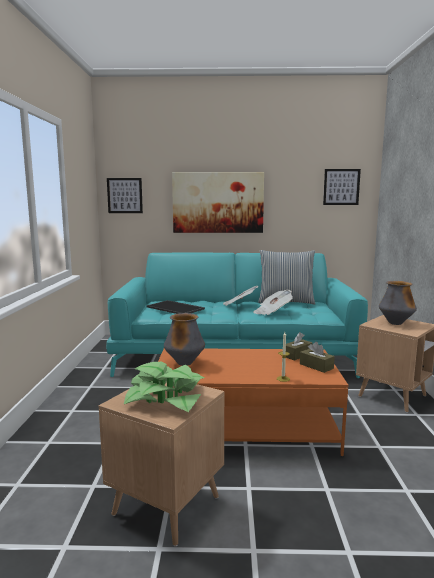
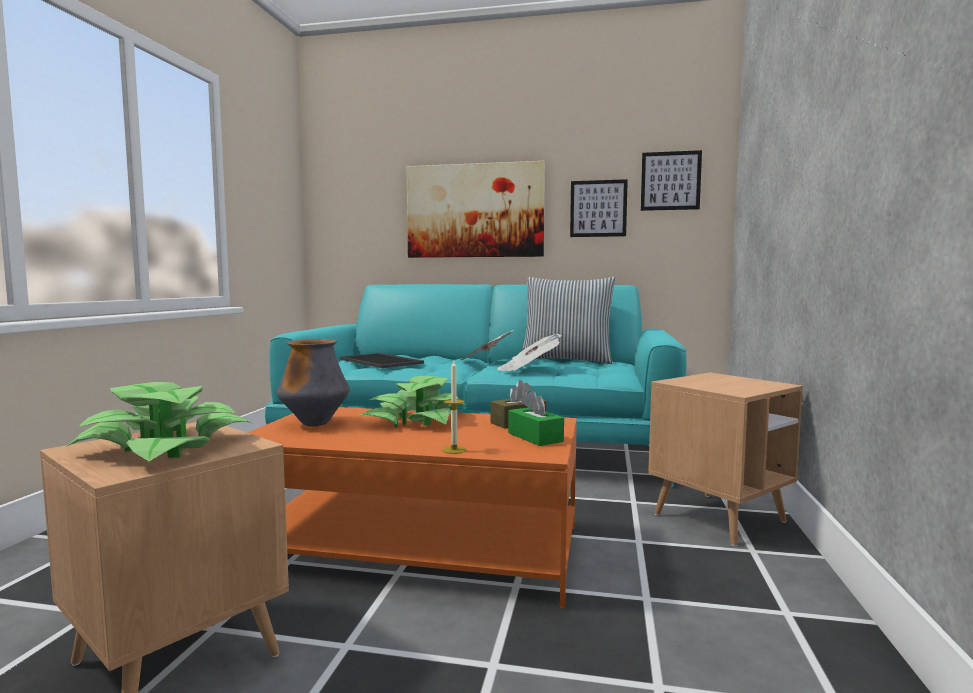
camera: 10 degrees right, 5 degrees down
(125, 195) = (341, 204): picture -> picture (598, 208)
(240, 357) = (416, 420): none -> potted plant
(316, 366) = (535, 437): brown tissue box -> green tissue box
(395, 323) = (721, 381): vase -> none

